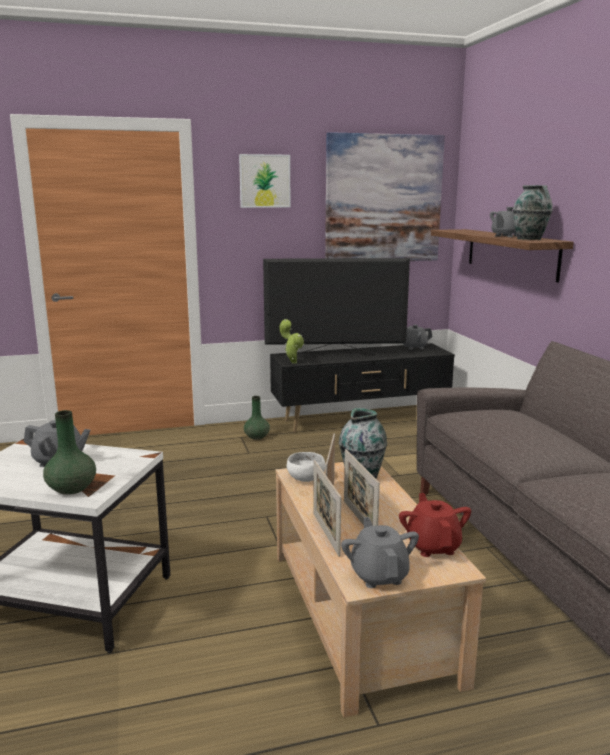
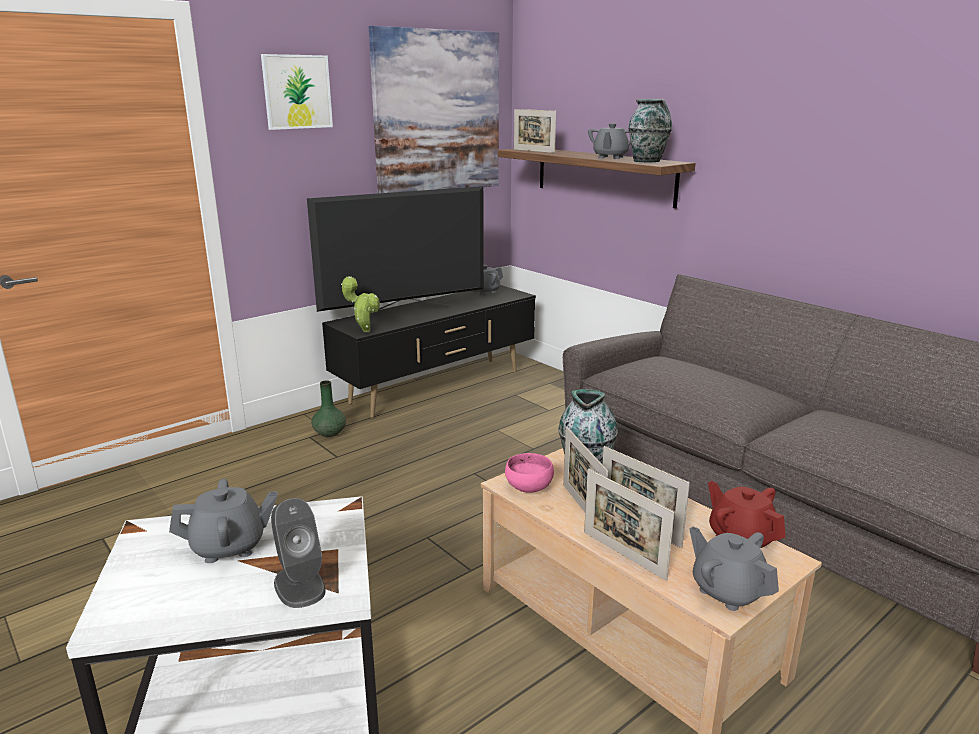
camera: 25 degrees left, 5 degrees up
(72, 488) = (299, 585): green vase -> grey speaker
(305, 478) = (528, 487): white bowl -> pink bowl
(456, 231) = (533, 151): none -> picture frame

